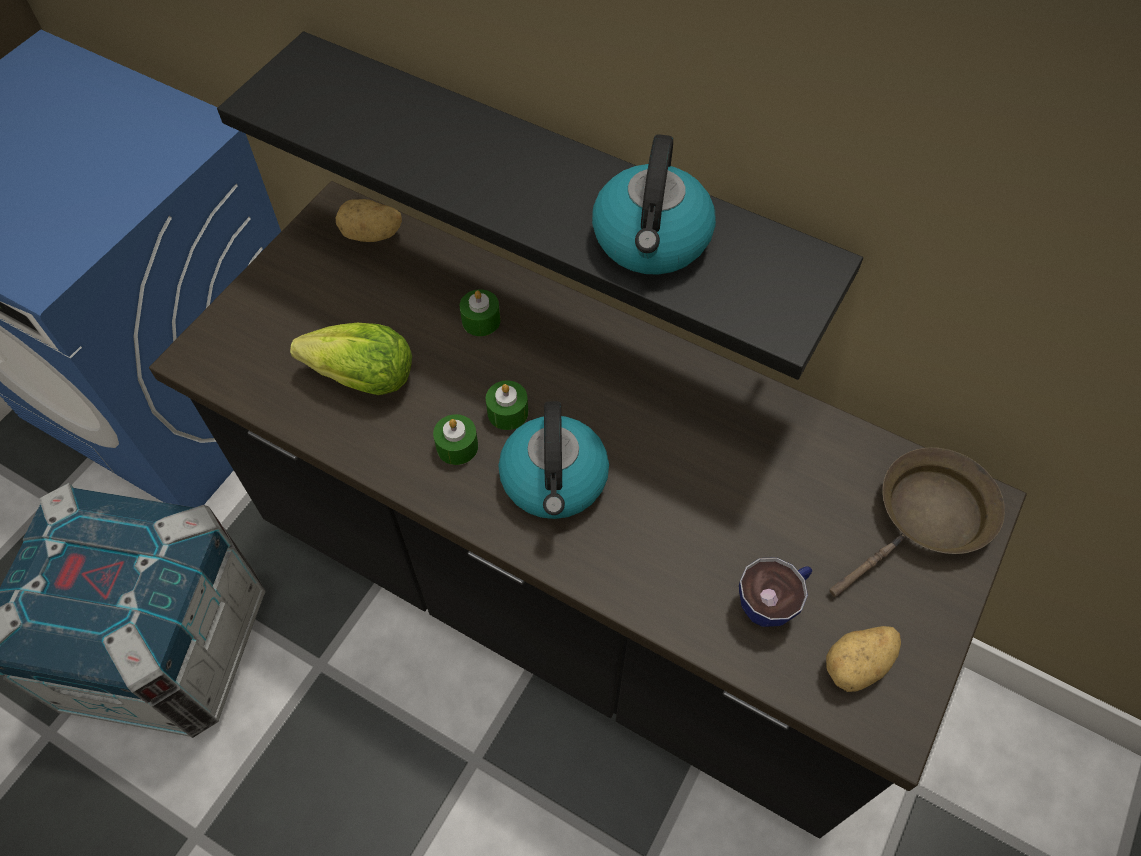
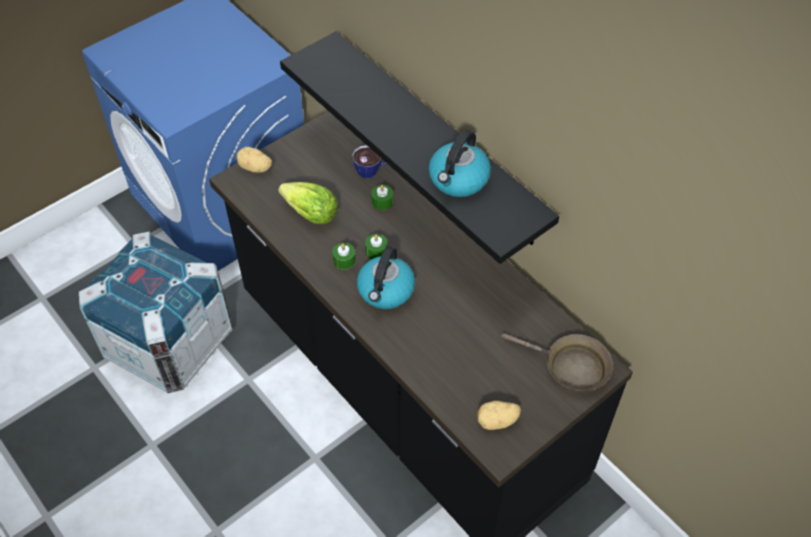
camera: 20 degrees right, 5 degrees down
(372, 235) = (344, 142): potato -> potato (255, 168)
(773, 601) = (469, 380): cup -> cup (372, 170)
(927, 518) = (570, 367): brown frying pan -> brown frying pan turned 45 degrees clockwise

